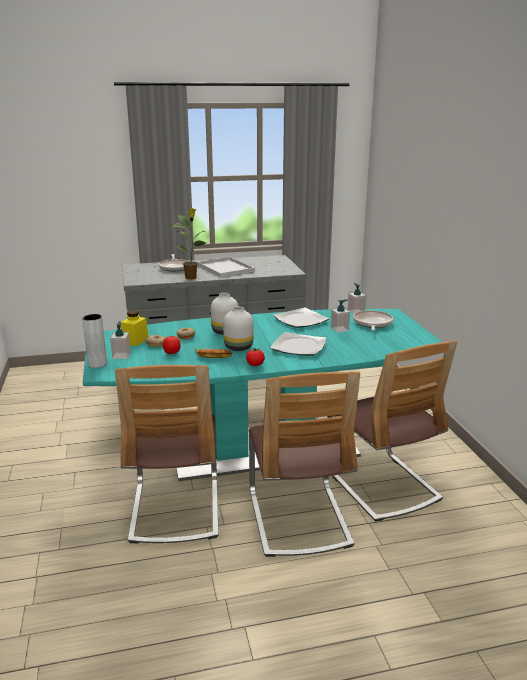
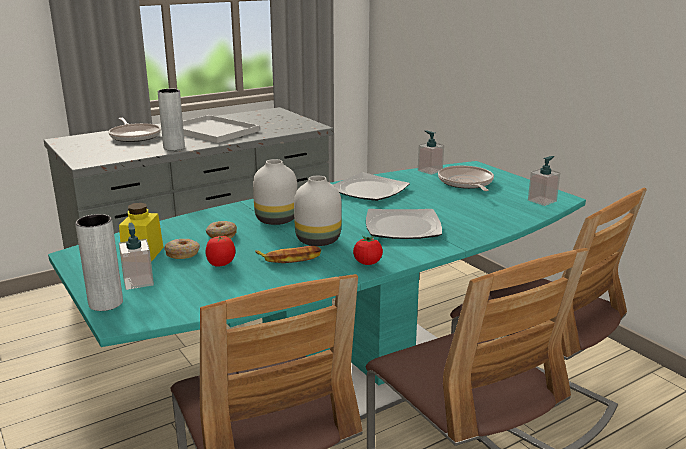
camera: 20 degrees left, 0 degrees up
(191, 277) = (174, 147): potted plant -> grey vase
(339, 329) = (433, 196): soap dispenser -> soap dispenser (542, 201)

